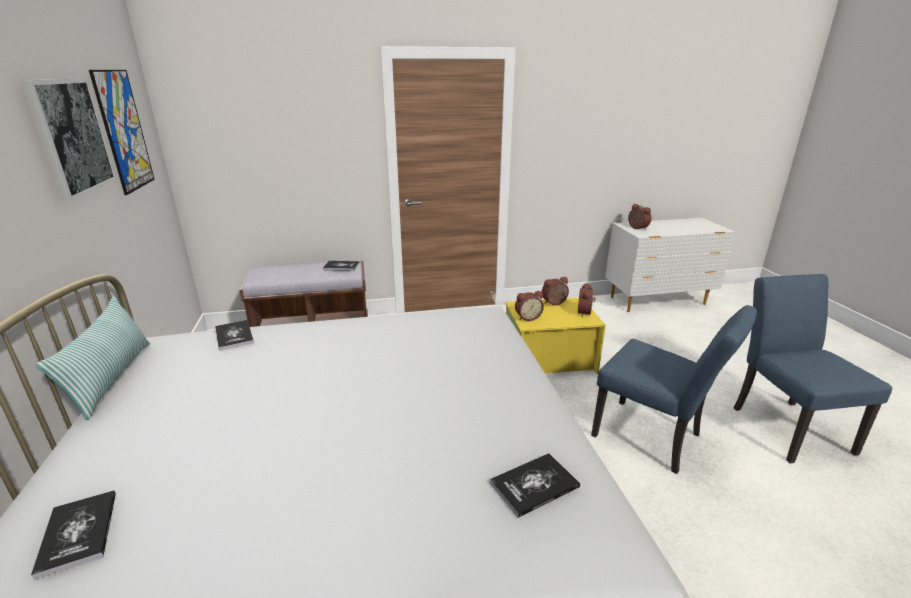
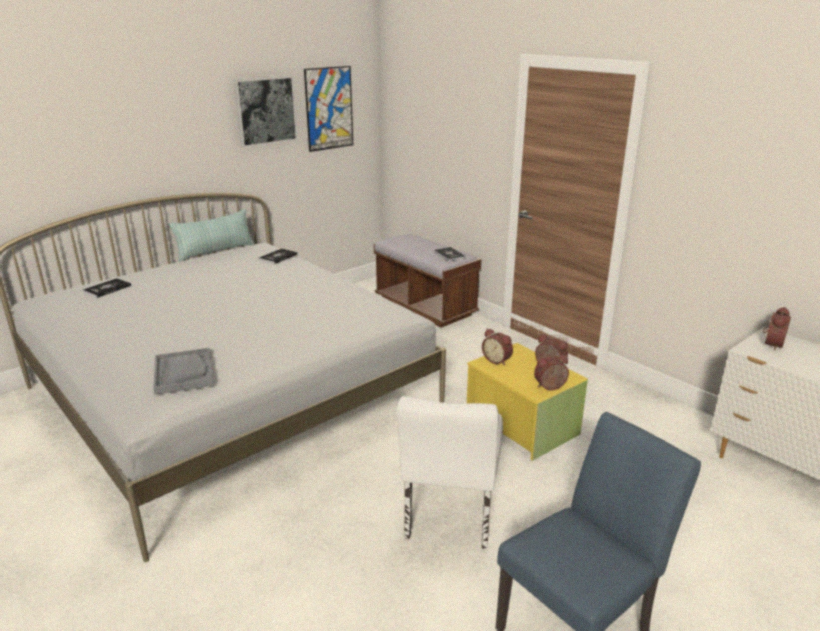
camera: 60 degrees right, 0 degrees up
(534, 485) = (183, 372): book -> grey tray
(654, 439) = (449, 517): blue chair -> white chair

